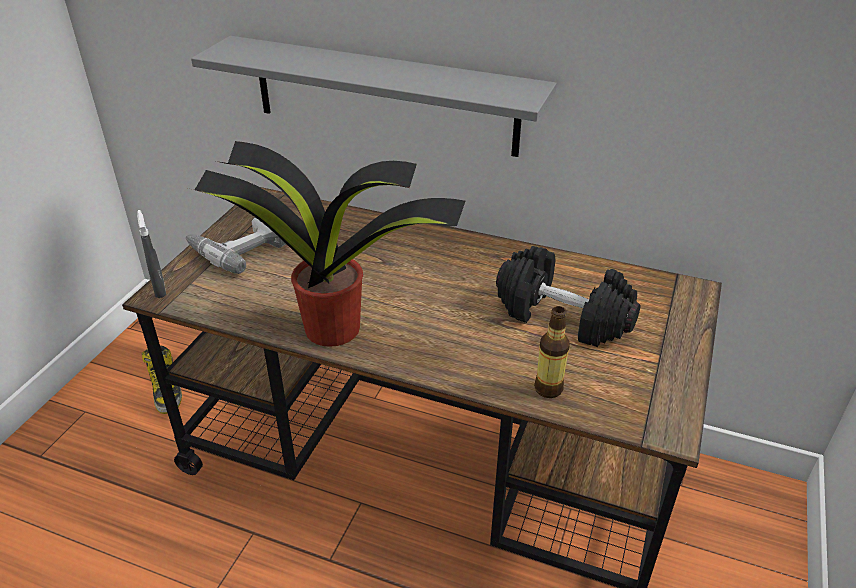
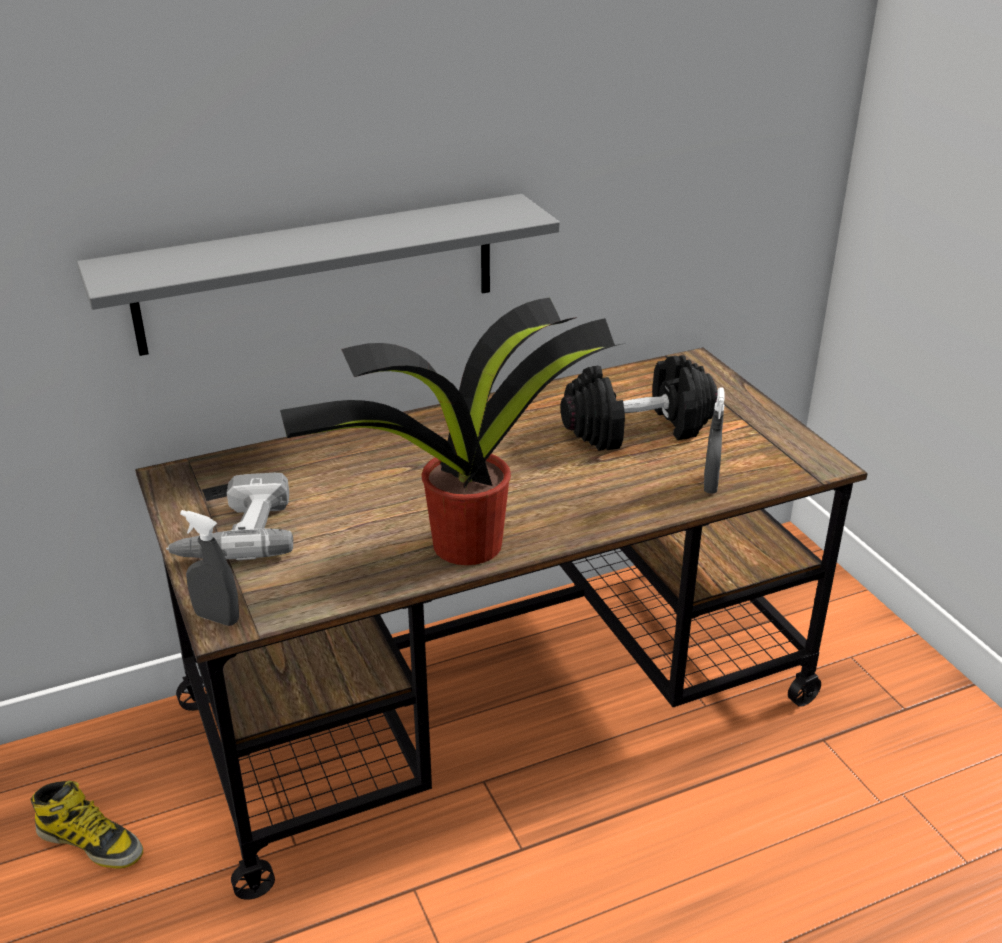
camera: 45 degrees left, 5 degrees down
(548, 388) = (710, 484): bottle -> grey spray bottle

